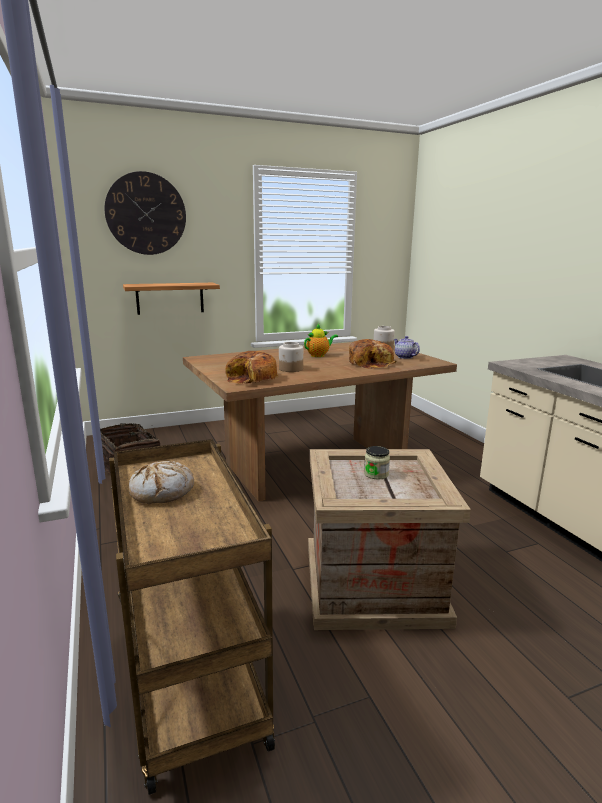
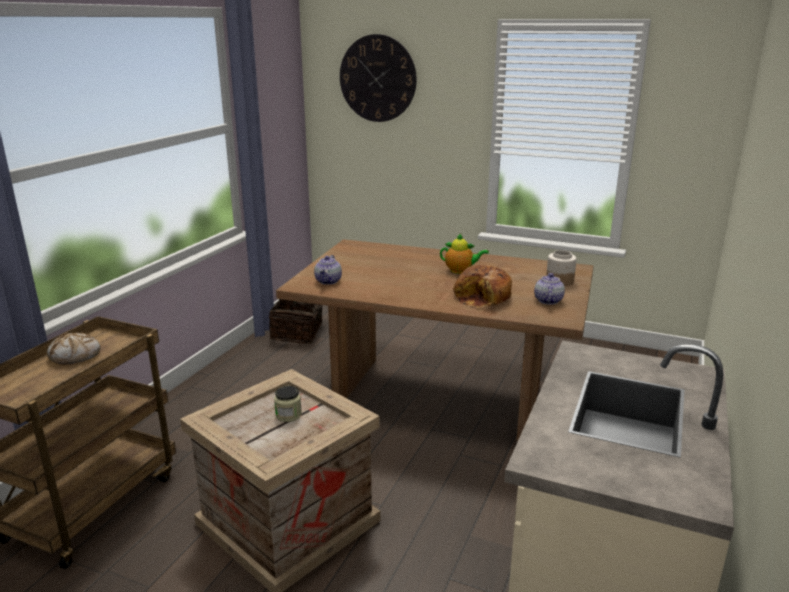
camera: 45 degrees right, 5 degrees up
(170, 298) = (395, 169): shelf -> none
(251, 378) = (328, 281): bread -> teapot
(291, 369) = (387, 280): jar -> none

